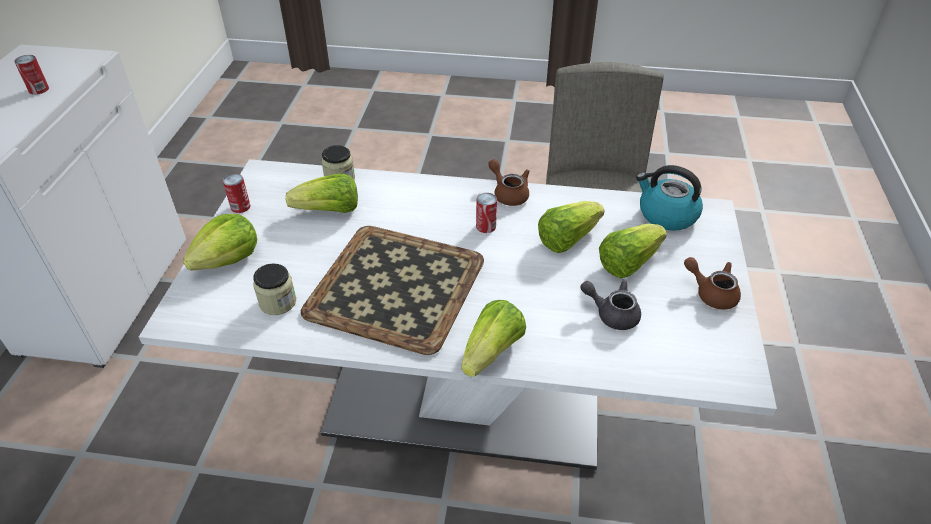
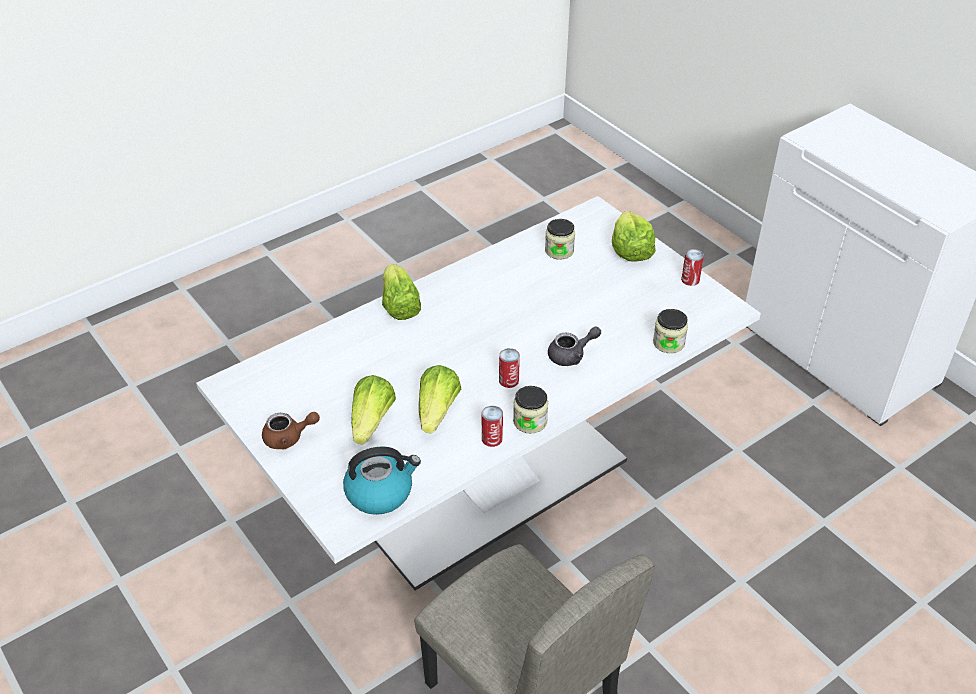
camera: 135 degrees right, 0 degrees up
(39, 89) = (898, 178): can -> can (492, 438)
(329, 211) = (631, 316): lettuce -> none
(396, 288) = (505, 301): tray -> none
(508, 193) = (530, 421): brown teapot -> jar
(612, 313) = (348, 375): grey teapot -> grey teapot (571, 355)

